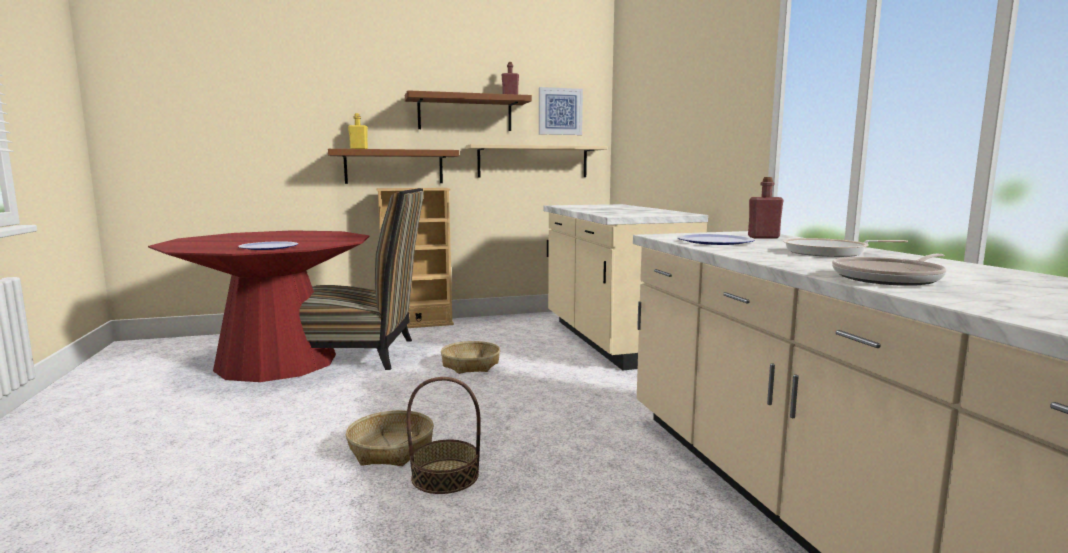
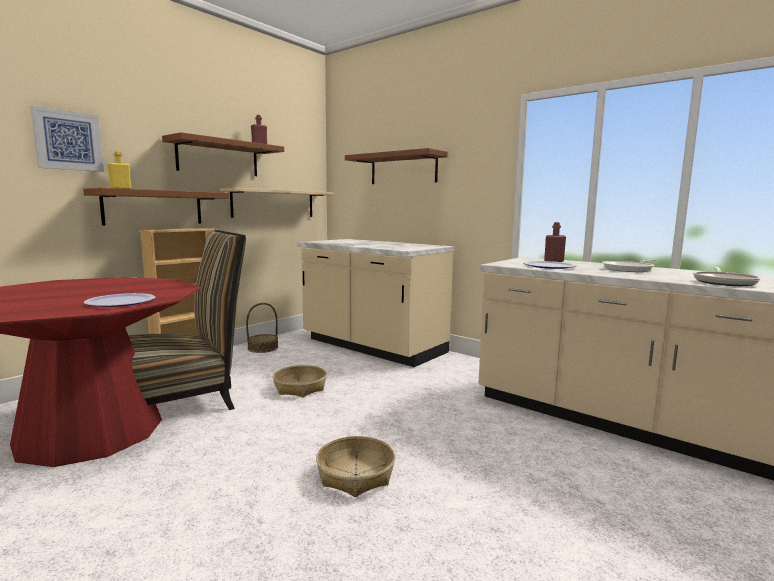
camera: 35 degrees left, 0 degrees up
(445, 476) = (430, 479): basket -> basket (263, 348)
(560, 111) = (292, 161): picture -> picture (68, 140)
(669, 111) = (403, 169): none -> brown shelf

